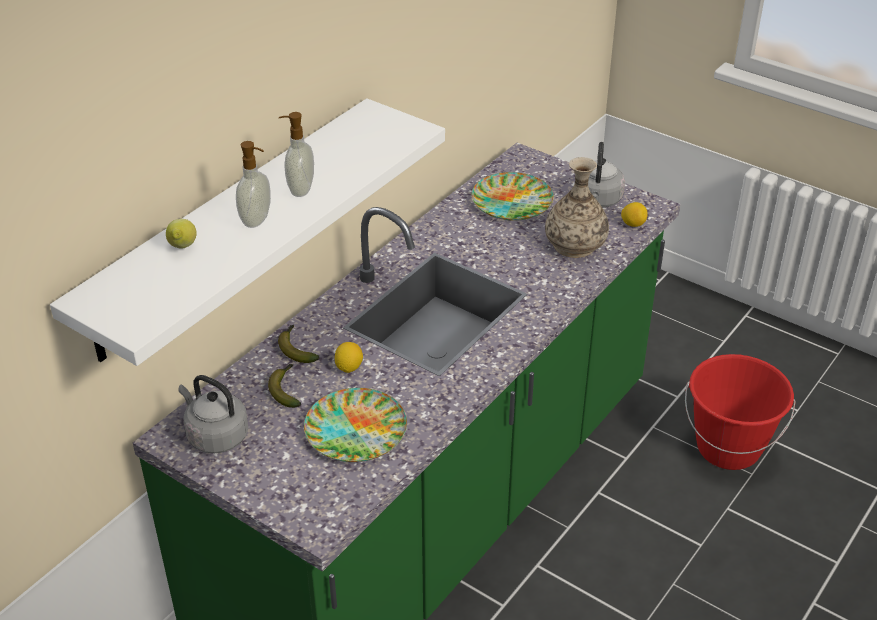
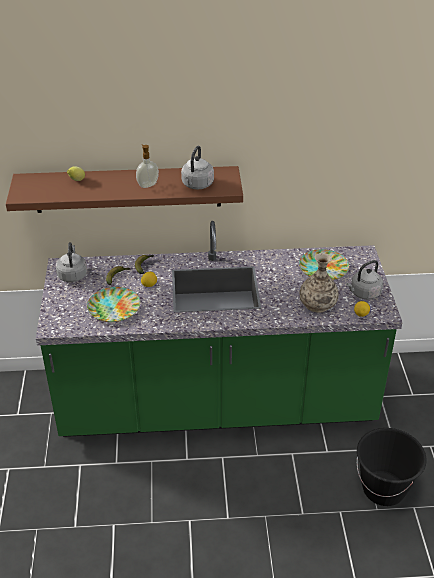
camera: 50 degrees right, 0 degrees up
(231, 227) = (128, 189): white shelf -> brown shelf
(257, 220) = (114, 186): soap dispenser -> none
(366, 150) = (197, 185): none -> grey kettle
(728, 448) = (383, 489): red bucket -> black bucket

